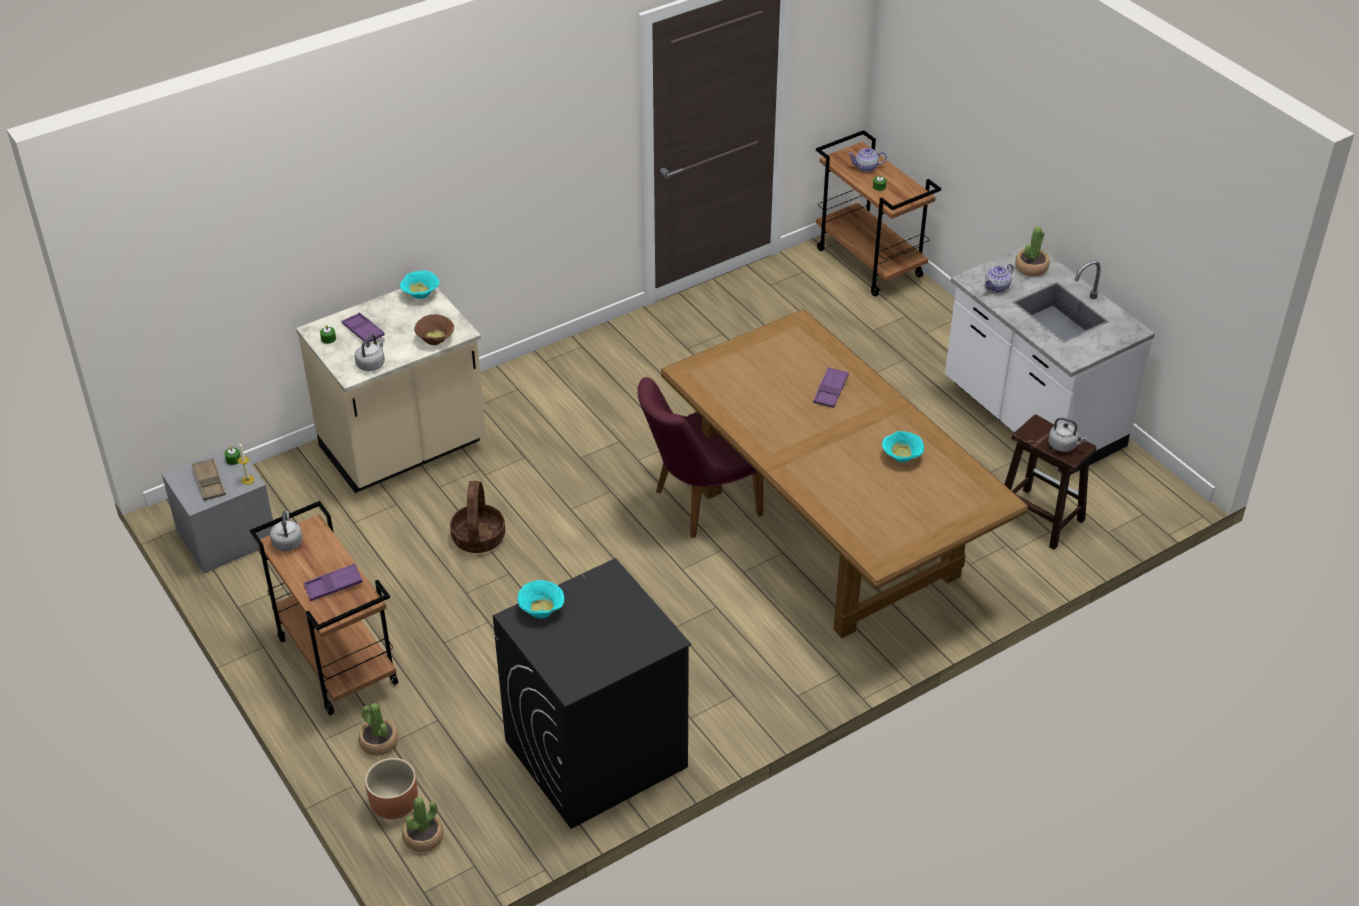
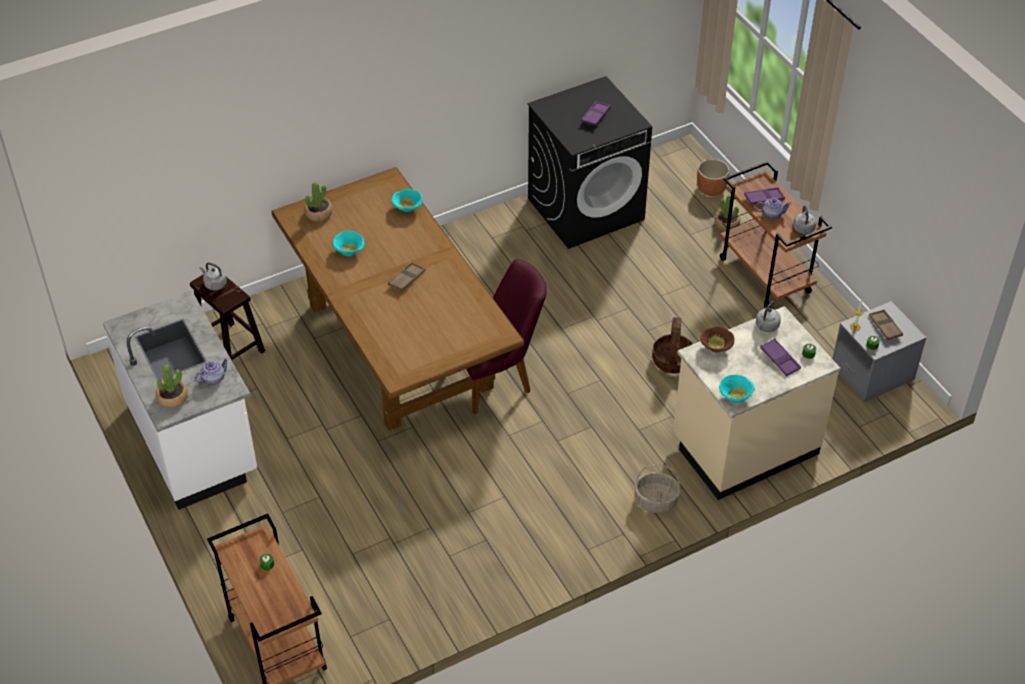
camera: 175 degrees left, 5 degrees up
(423, 837) = (691, 172): potted plant -> potted plant (318, 213)
(508, 391) = (656, 500): none -> basket
(542, 609) = (620, 126): turquoise bowl -> turquoise bowl (407, 208)
(817, 427) = (407, 279): none -> brown tray
(830, 390) = (387, 310): purple tray -> purple tray (595, 116)
(866, 167) = (271, 596): teapot -> teapot (771, 214)

